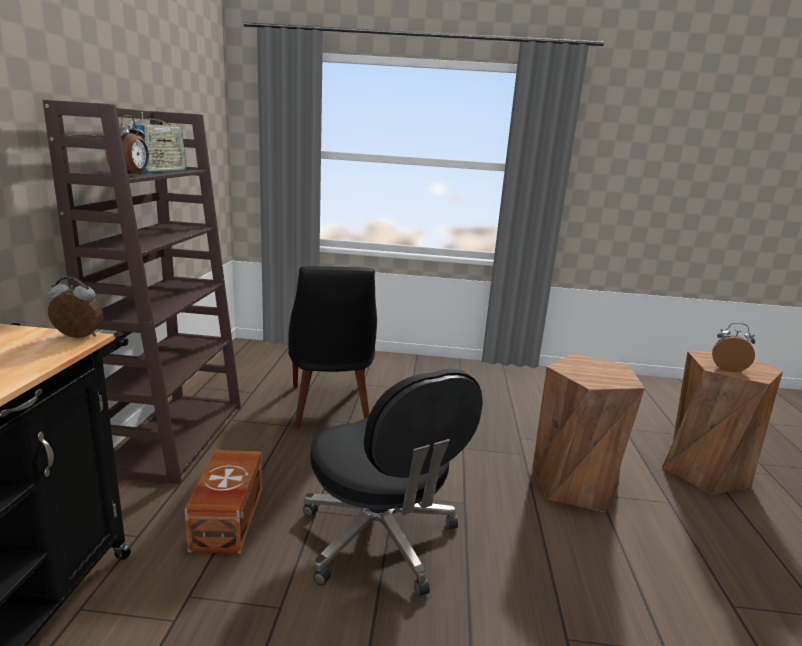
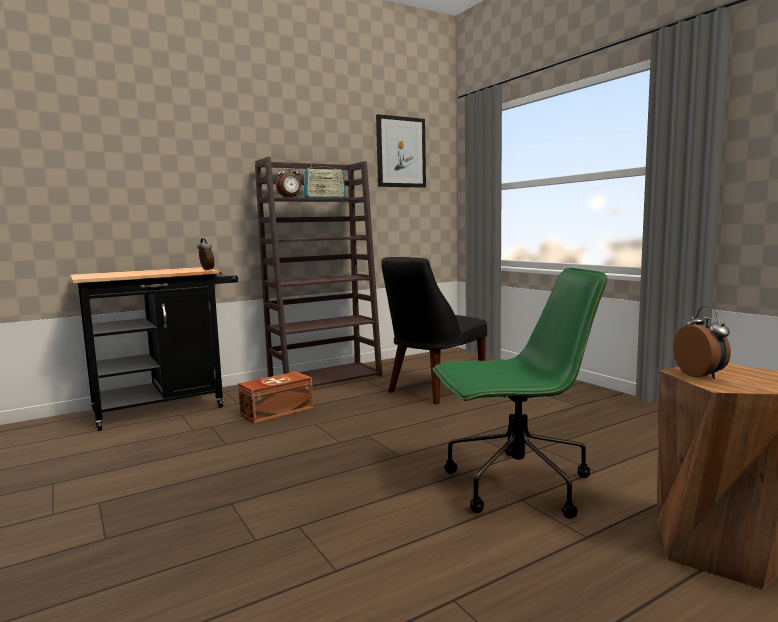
camera: 55 degrees right, 10 degrees down
(187, 92) = (400, 152): none -> picture
(380, 539) = (316, 446): black office chair -> none
(574, 484) = (515, 485): brown stool -> green office chair

